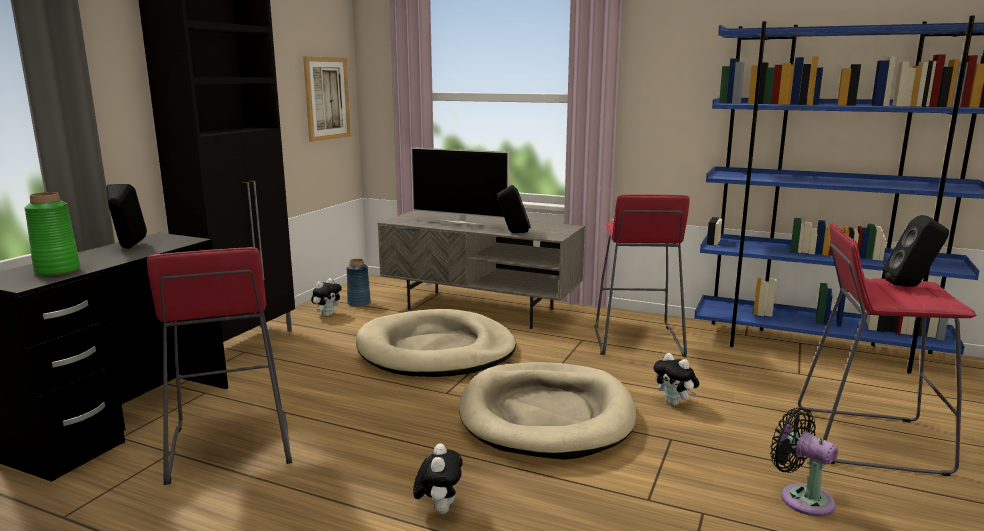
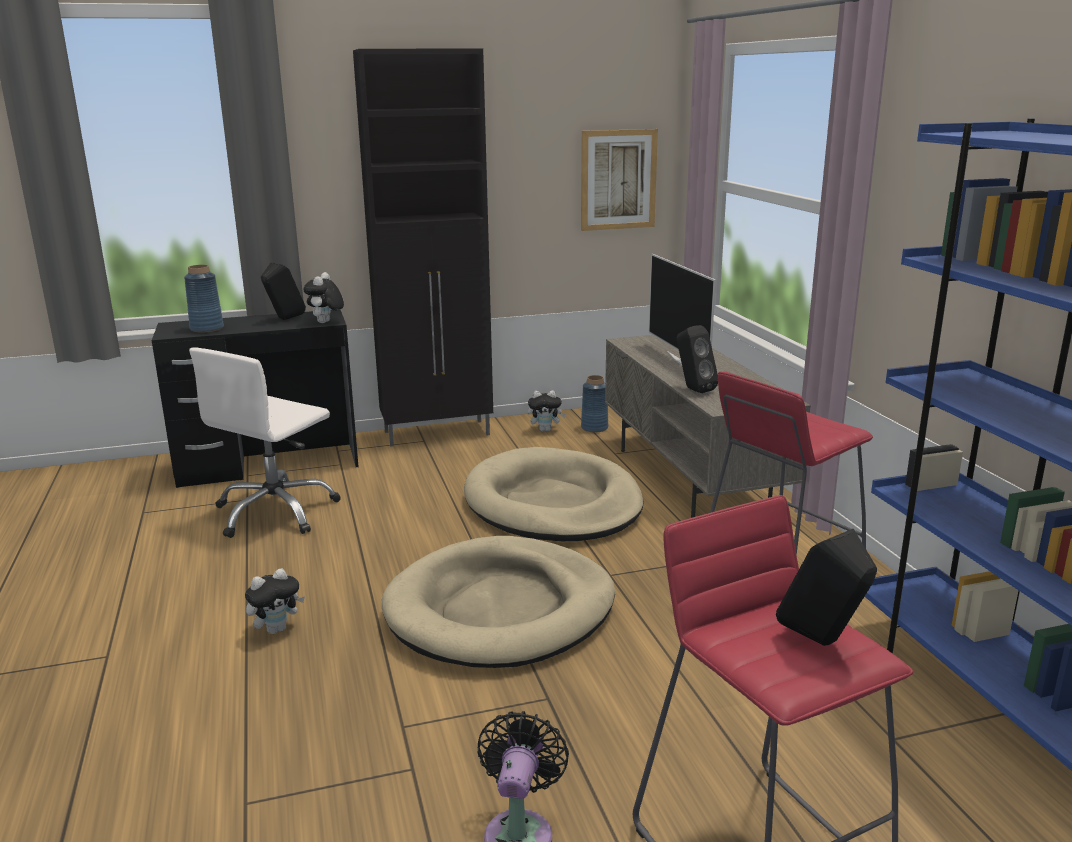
camera: 50 degrees right, 5 degrees up
(57, 271) = (207, 328): green vase -> blue vase
(229, 446) = (276, 512): red stool -> white office chair
(675, 403) = (641, 672): plush toy -> plush toy (326, 322)

